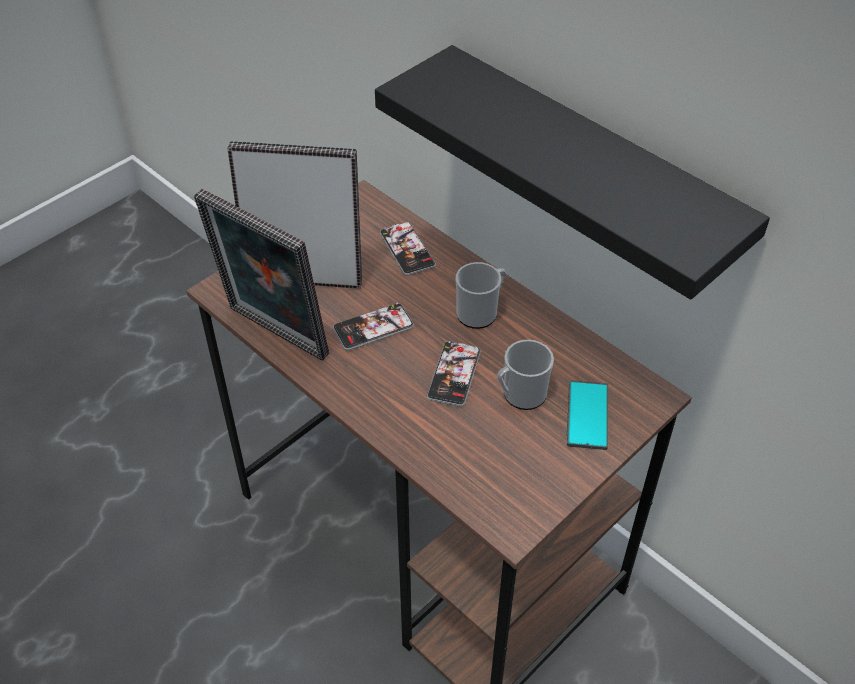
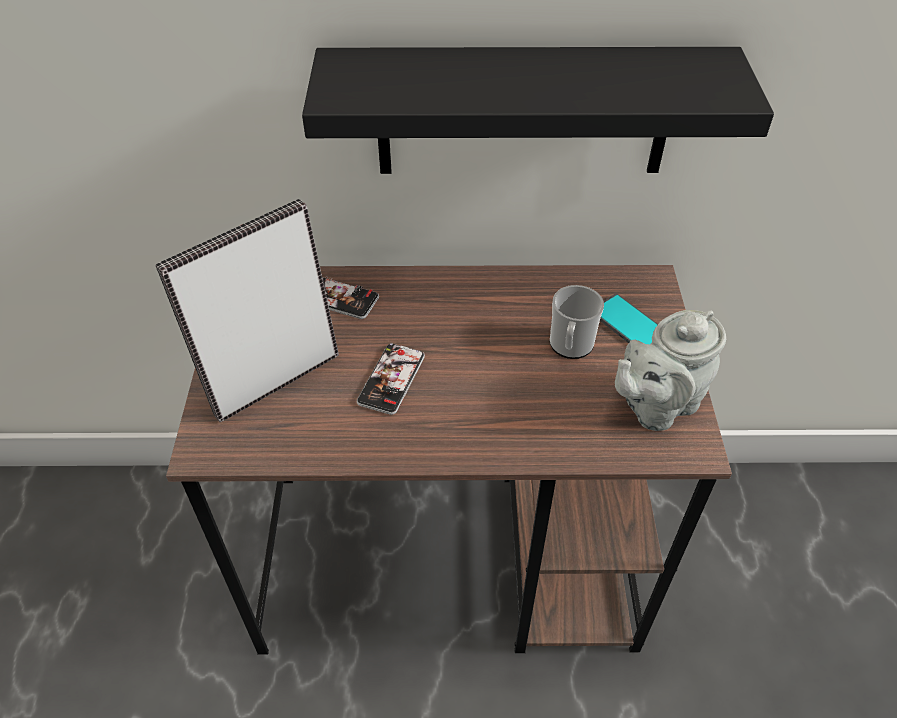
camera: 45 degrees left, 0 degrees up
(273, 336) = (311, 451): picture frame -> none
(454, 374) = (503, 368): phone -> none
(480, 312) = (460, 306): mug -> none
(525, 480) = (656, 405): none -> grey teapot

